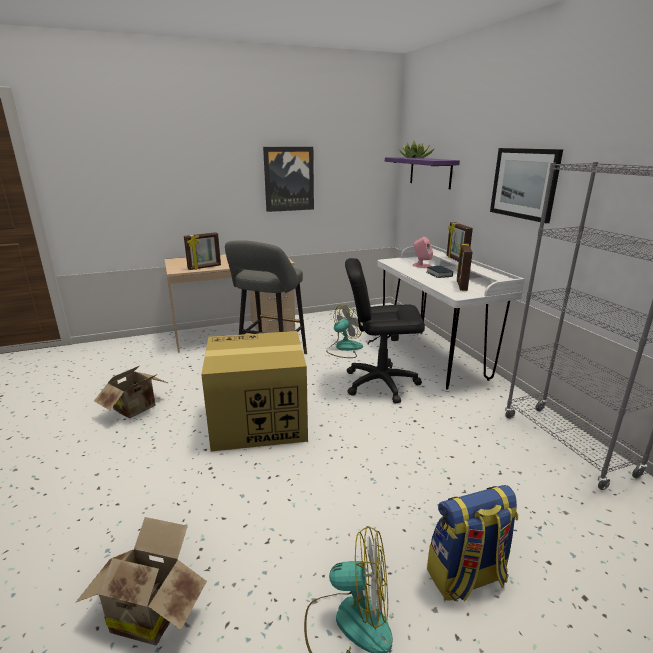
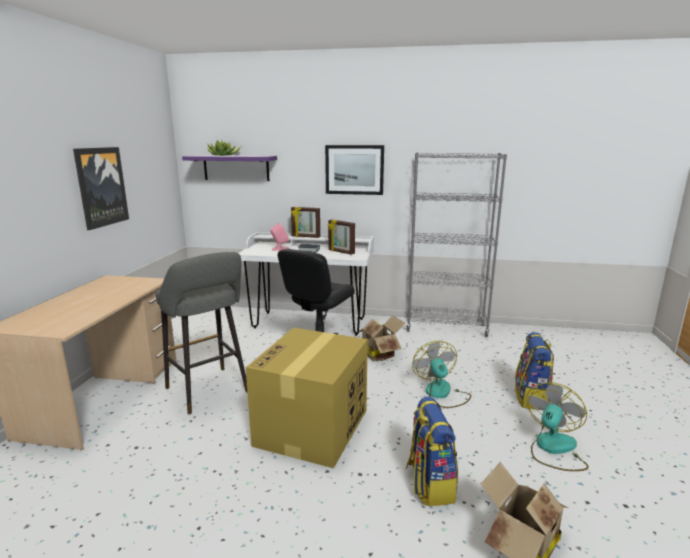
camera: 60 degrees left, 5 degrees down
(137, 409) = (188, 511): cardboard box -> cardboard box (379, 354)
(204, 267) = (88, 315): picture frame -> none
(217, 516) = (429, 484): none -> backpack
(344, 348) = (242, 349): fan -> fan (442, 394)

